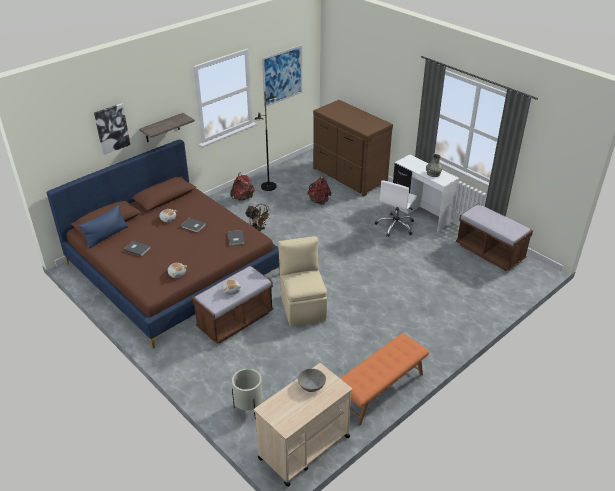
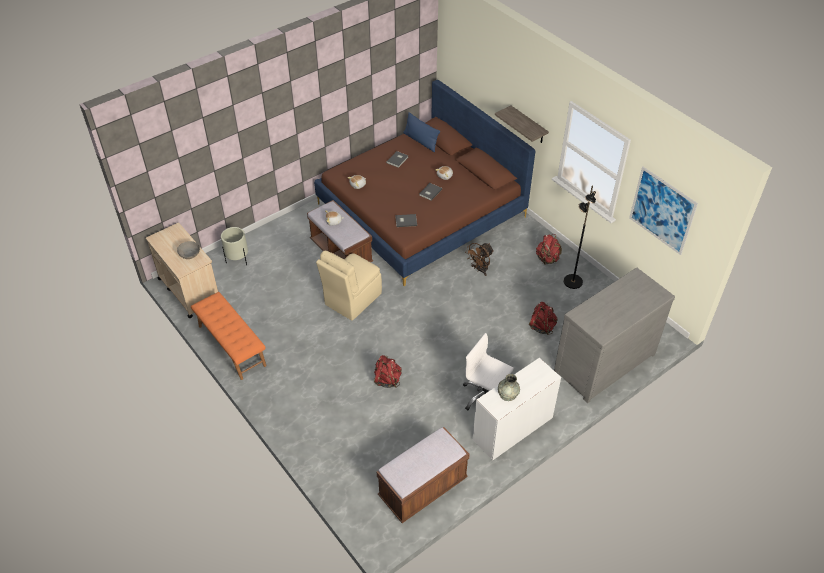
camera: 95 degrees right, 10 degrees up
(111, 128) = (492, 82): picture -> none
(302, 306) = (352, 299): beige chair -> beige chair turned 135 degrees clockwise
(348, 176) = (602, 362): brown dresser -> grey dresser
(394, 277) = (387, 379): none -> red backpack

